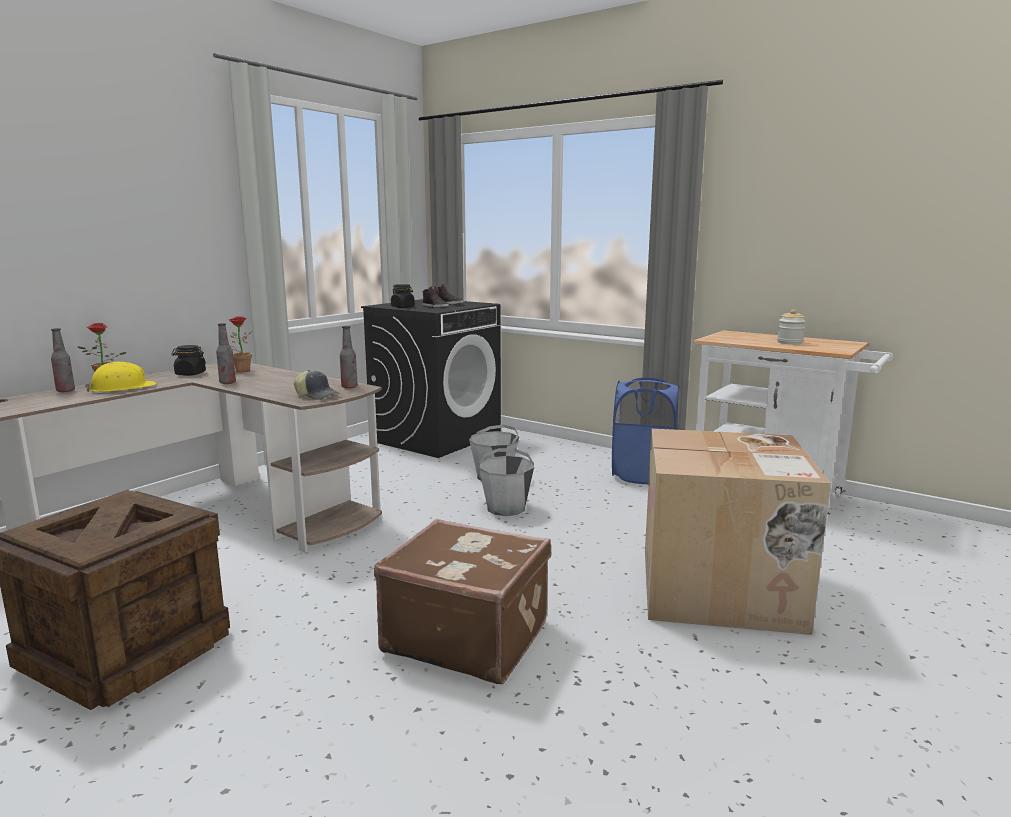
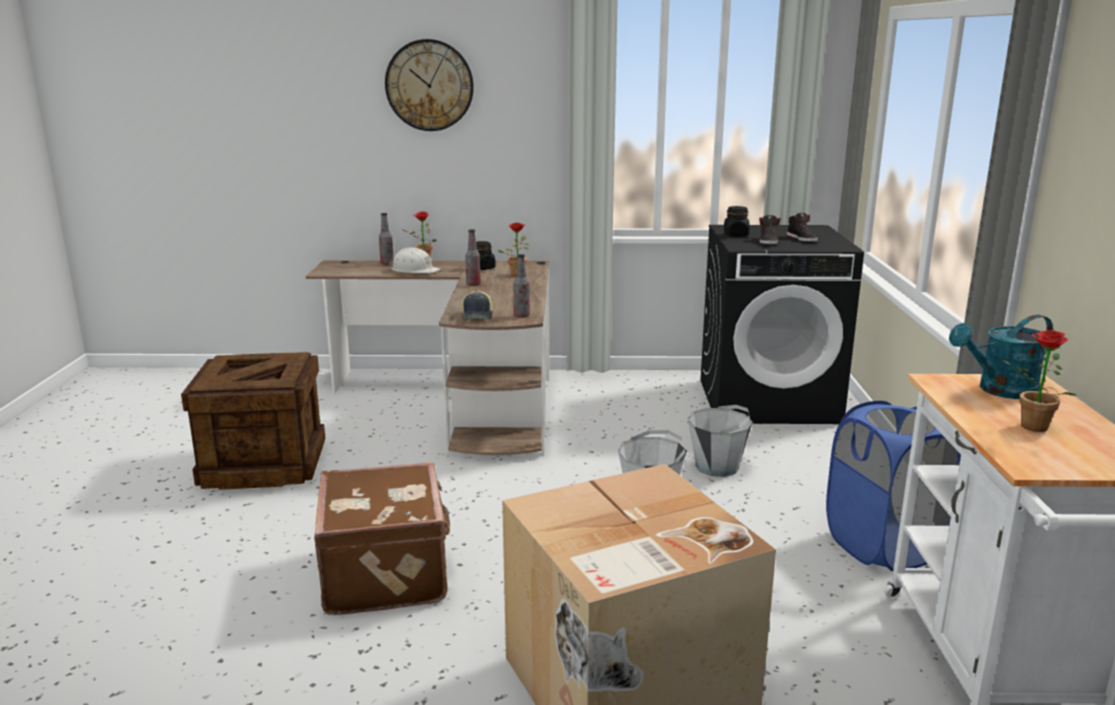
camera: 55 degrees right, 5 degrees up
(82, 175) = (429, 85): none -> wall clock
(122, 388) = (414, 270): yellow hard hat -> white hard hat
(737, 337) = (999, 390): none -> turquoise watering can
(789, 342) = (1028, 427): jar -> potted plant

